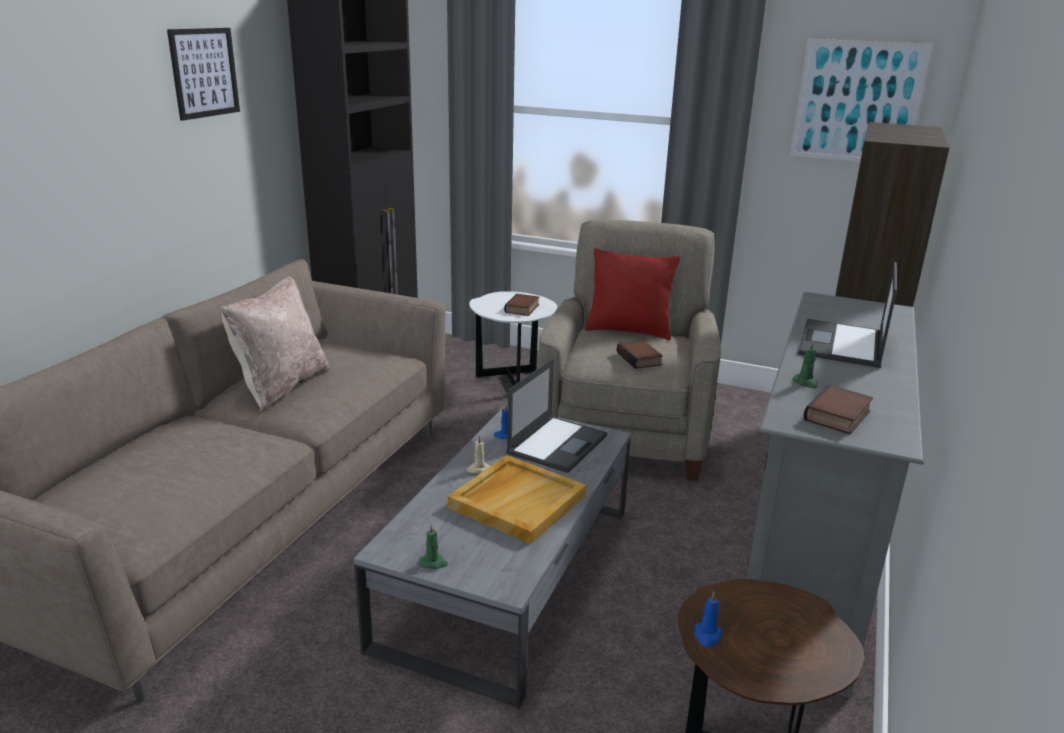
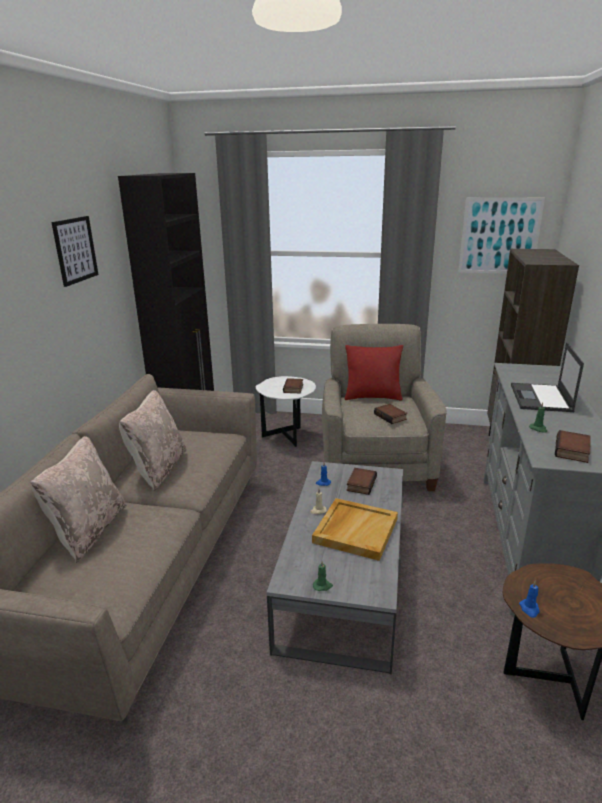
camera: 10 degrees left, 0 degrees up
(153, 447) = (88, 531): none -> beige pillow
(557, 443) = (360, 483): laptop -> book

